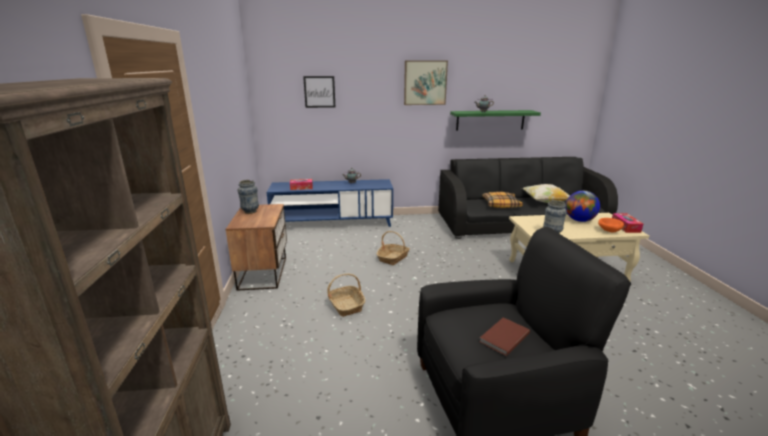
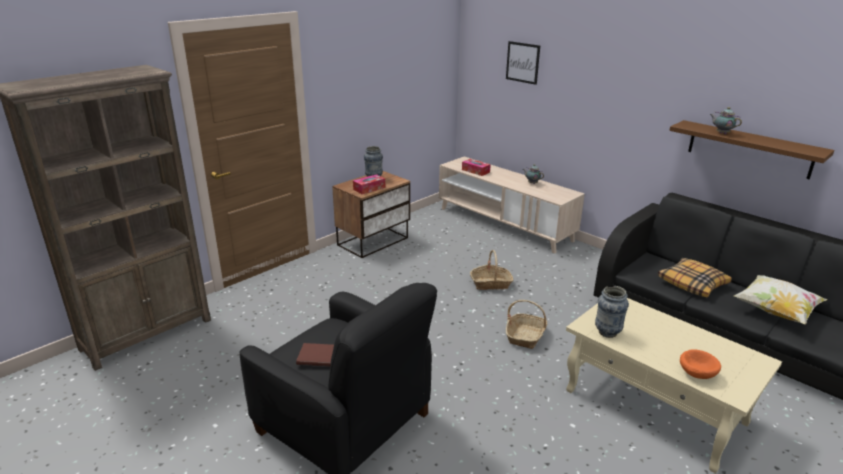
camera: 50 degrees right, 5 degrees up
(333, 223) = (504, 224): blue tv stand -> beige tv stand
(346, 305) = (379, 298): basket -> basket (525, 336)
(425, 82) = (651, 71): picture -> none
(490, 120) = (749, 149): green shelf -> brown shelf
(579, 220) = (694, 343): globe -> none
(625, 227) = (742, 385): tissue box -> tissue box (369, 188)

